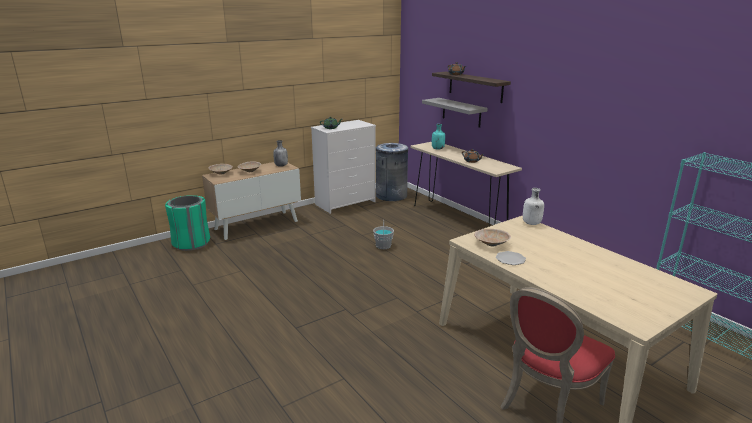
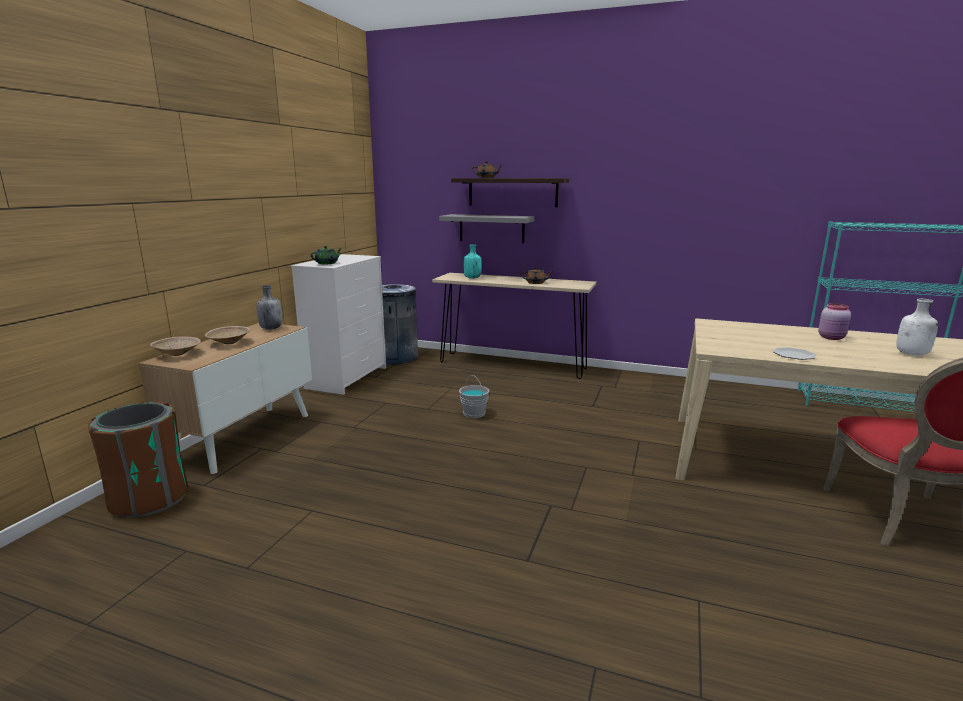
camera: 35 degrees left, 5 degrees down
(191, 243) = (148, 499): green trash can -> brown trash can
(491, 244) = (741, 347): beige bowl -> none
(531, 223) = (722, 322): white bottle -> white bottle (912, 354)
(584, 256) = (832, 338): none -> pink jar

